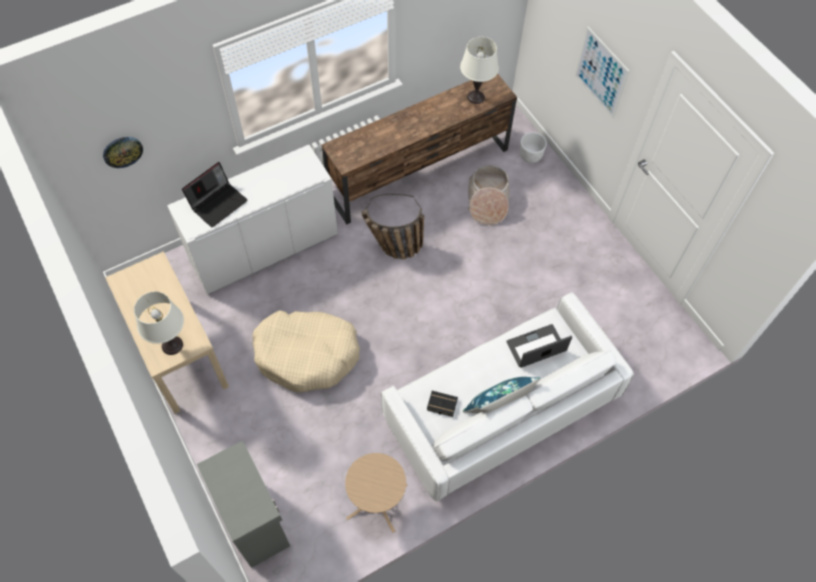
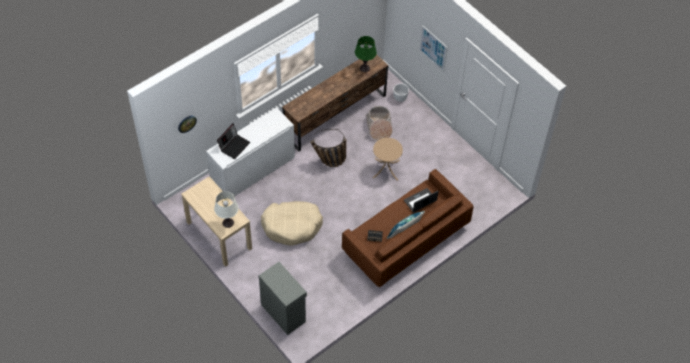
camera: 10 degrees left, 5 degrees down
(376, 501) = (347, 294): beige side table -> beige side table (386, 169)
(476, 97) = (364, 68): white table lamp -> green table lamp
(499, 409) = (405, 239): white sofa -> brown sofa

